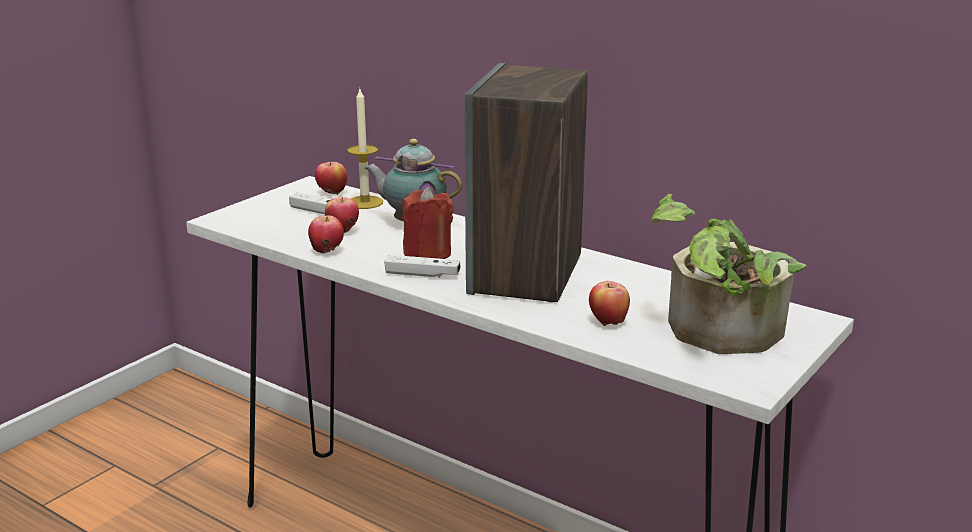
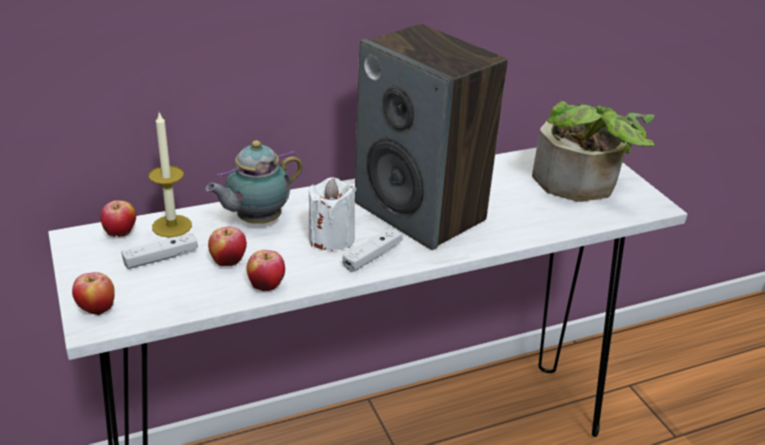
camera: 60 degrees left, 10 degrees up
(427, 253) = (331, 238): red candle -> white candle
(608, 322) = (532, 214): apple -> apple (96, 310)

